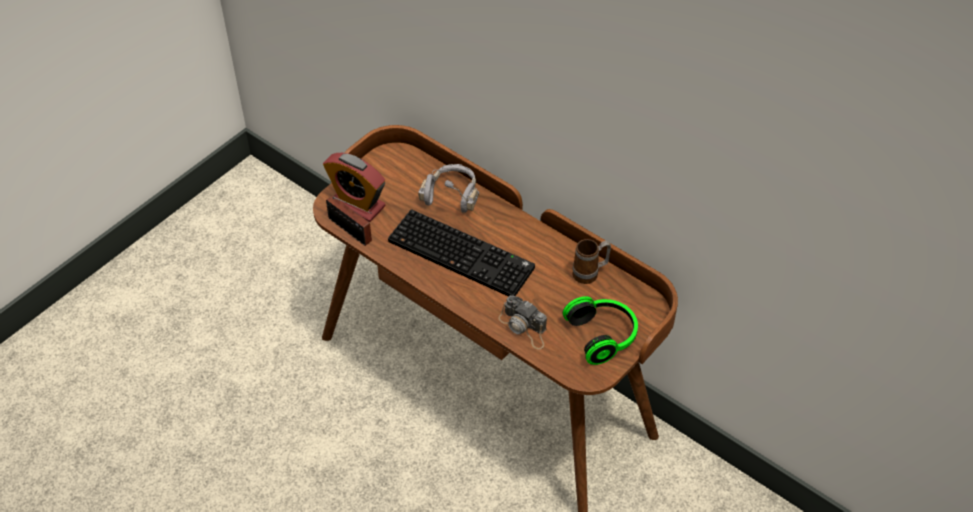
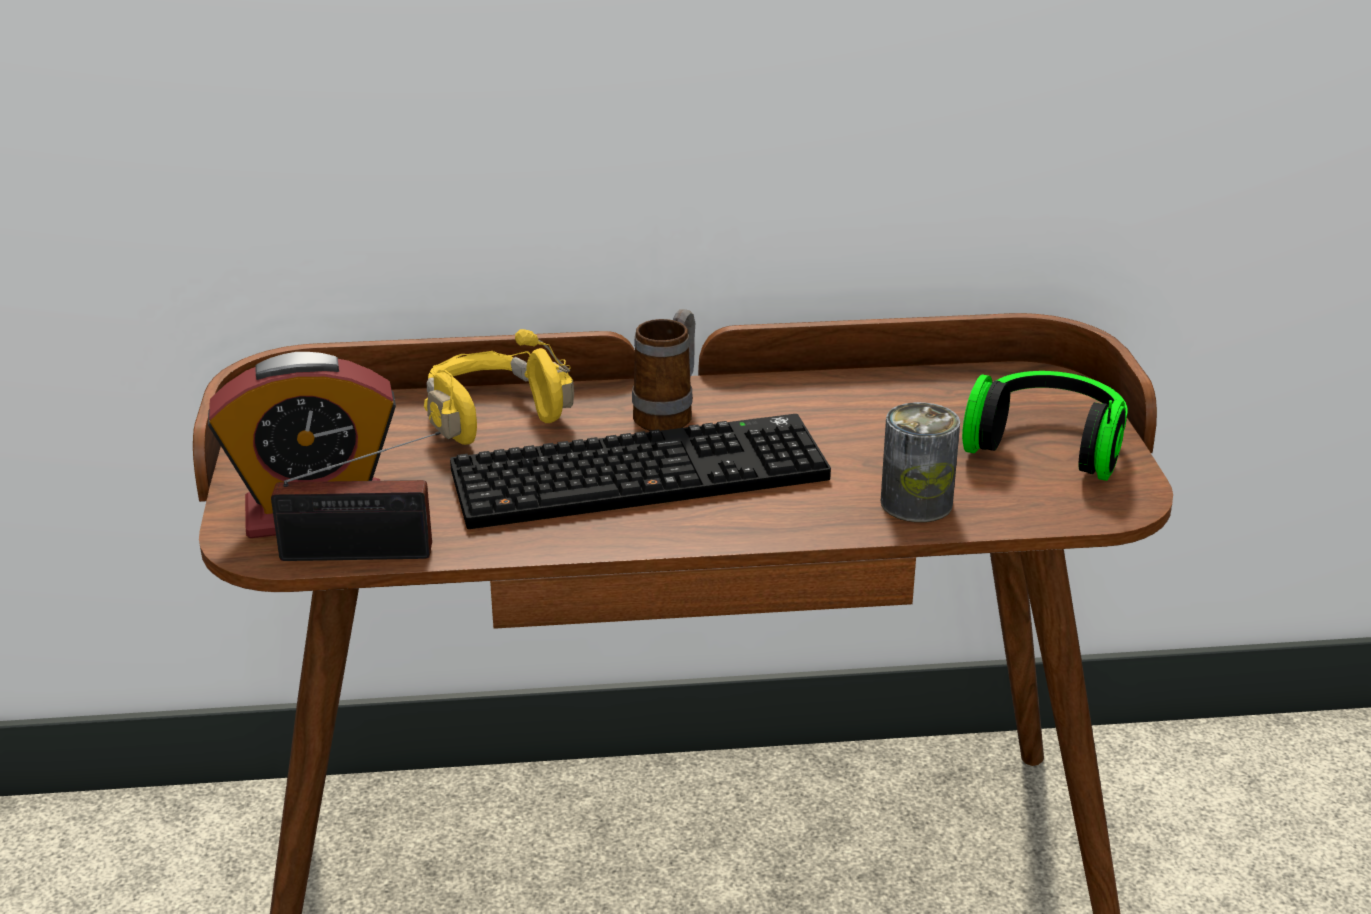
camera: 45 degrees left, 20 degrees down
(452, 195) = (490, 417): grey headphones -> yellow headphones
(524, 327) = (916, 503): camera -> can
(590, 273) = (891, 391): mug -> mug (669, 414)

